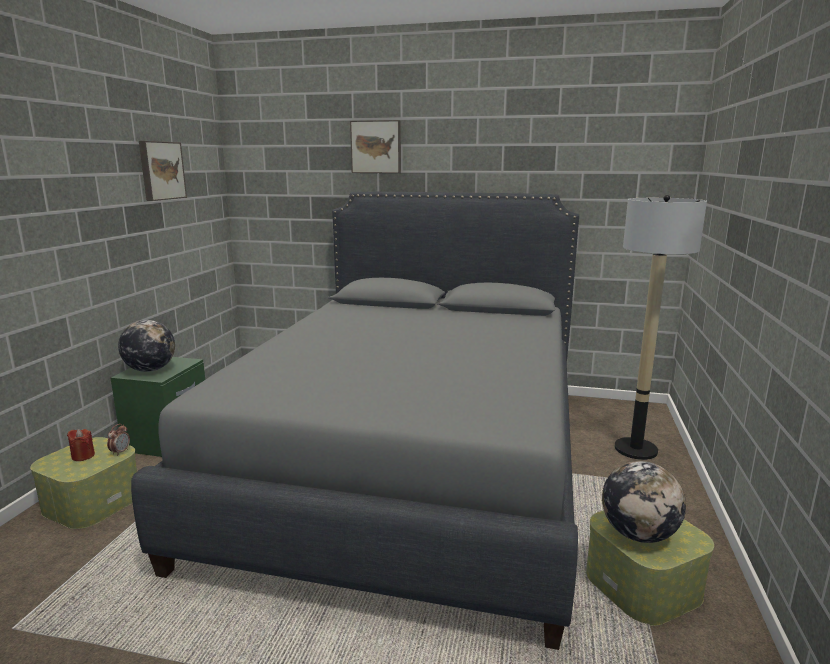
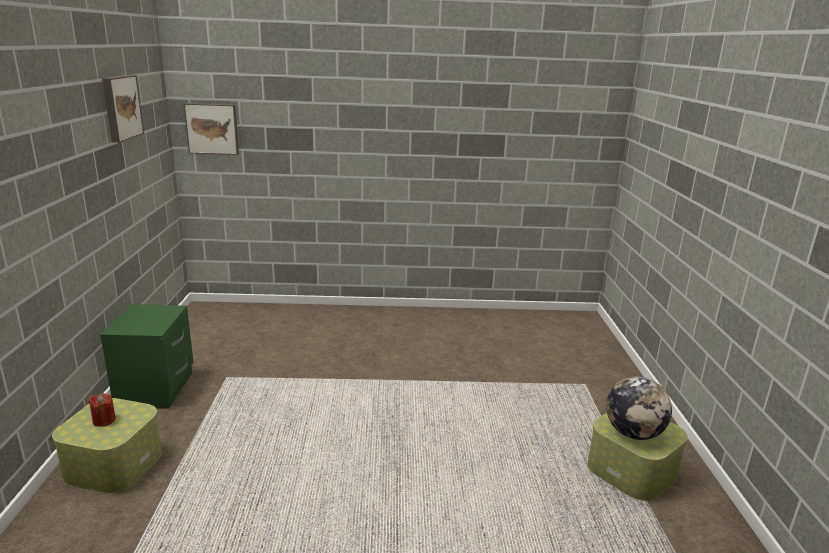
camera: 15 degrees left, 5 degrees up
(120, 452) = (142, 411): alarm clock -> none
(150, 370) = (138, 322): globe -> none
(376, 147) = (336, 79): picture -> picture (212, 128)
(412, 462) = (408, 388): grey bed -> none
(636, 449) = (588, 356): floor lamp -> none

